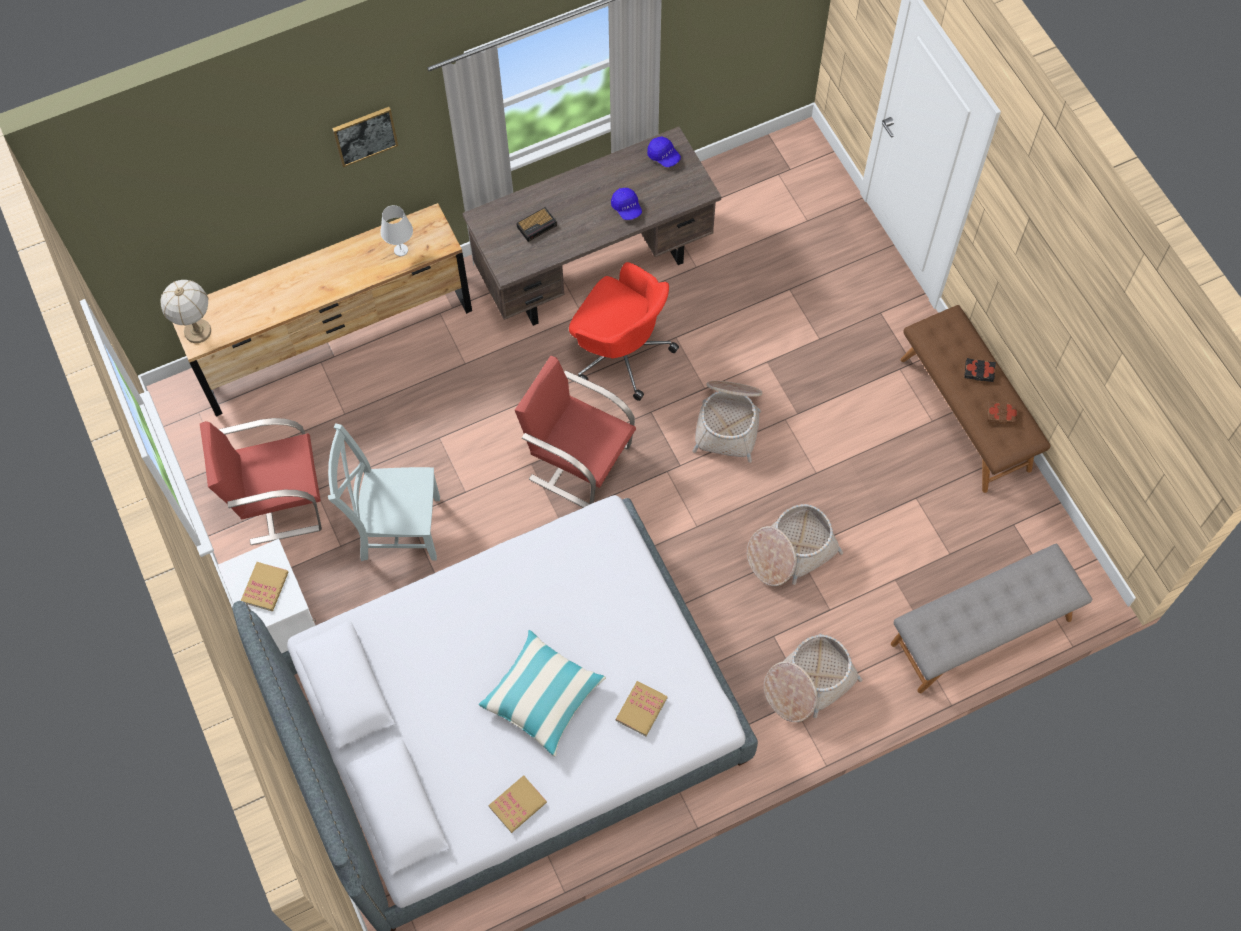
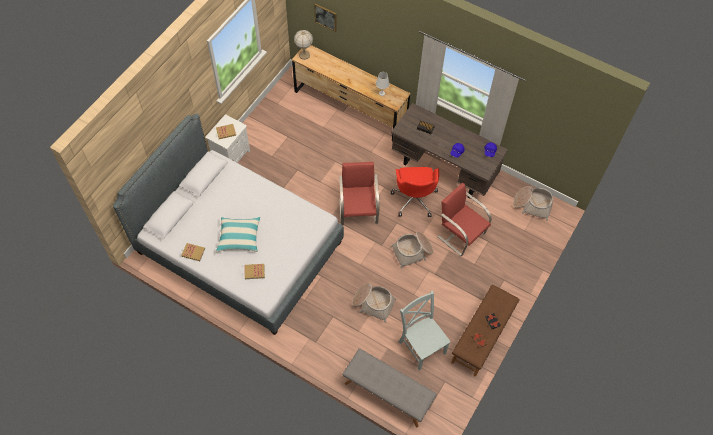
camera: 55 degrees right, 5 degrees down
(278, 500) = (276, 128): red chair -> red chair (460, 234)
(365, 135) = (393, 39): picture -> picture (326, 17)
(396, 527) = (290, 168): grey chair -> grey chair (421, 345)
(808, 682) = (322, 339): basket -> basket (532, 205)

